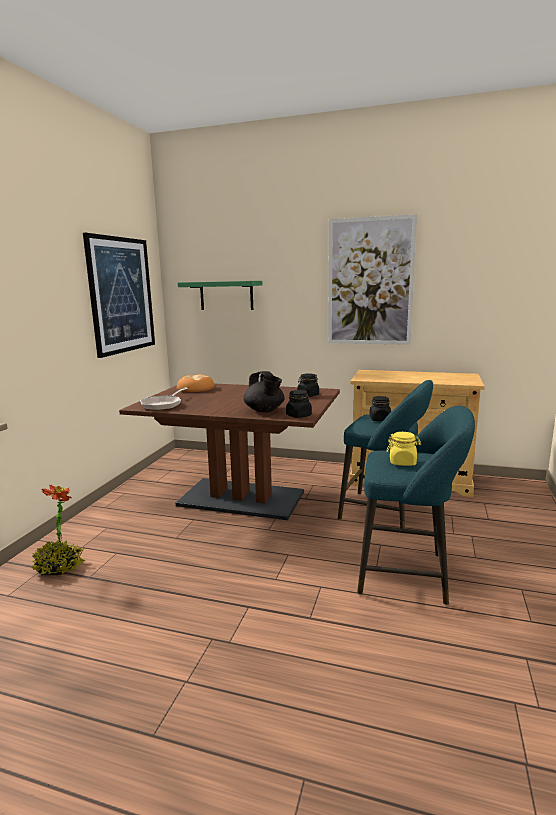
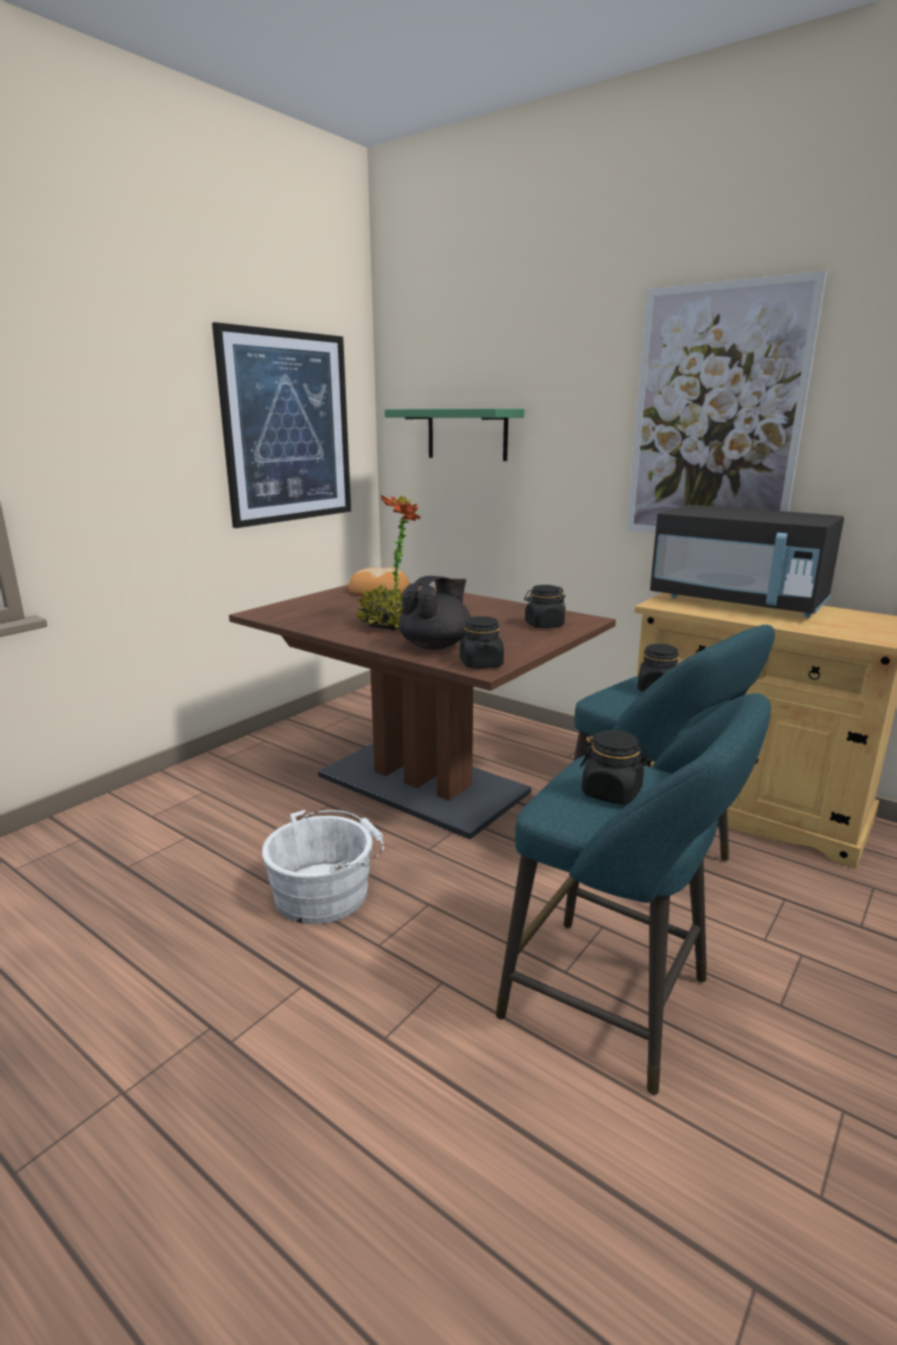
camera: 20 degrees right, 5 degrees up
(59, 567) = (102, 841): potted plant -> potted plant (391, 625)
(163, 405) = (297, 614): frying pan -> none
(227, 561) = (327, 892): none -> white bucket
(264, 410) = (436, 646): black teapot -> black teapot turned 135 degrees counterclockwise
(395, 374) = (737, 603): none -> black microwave
(402, 462) = (612, 793): yellow jar -> black jar

